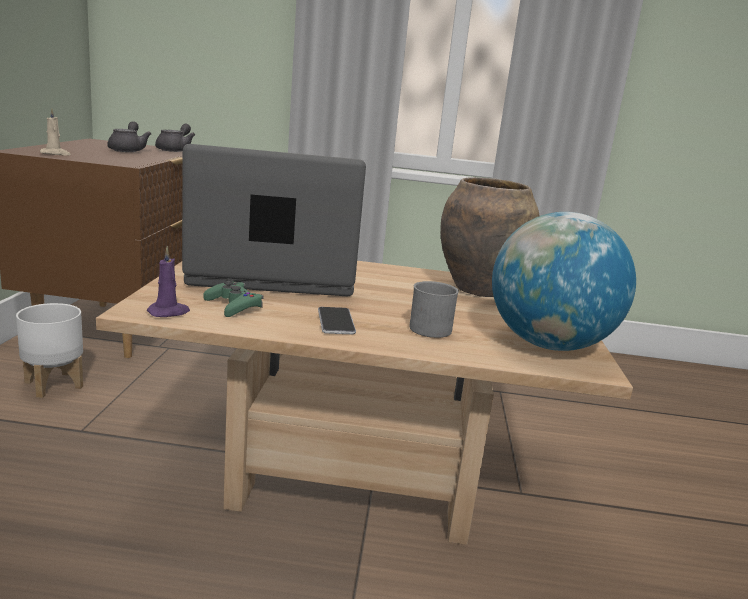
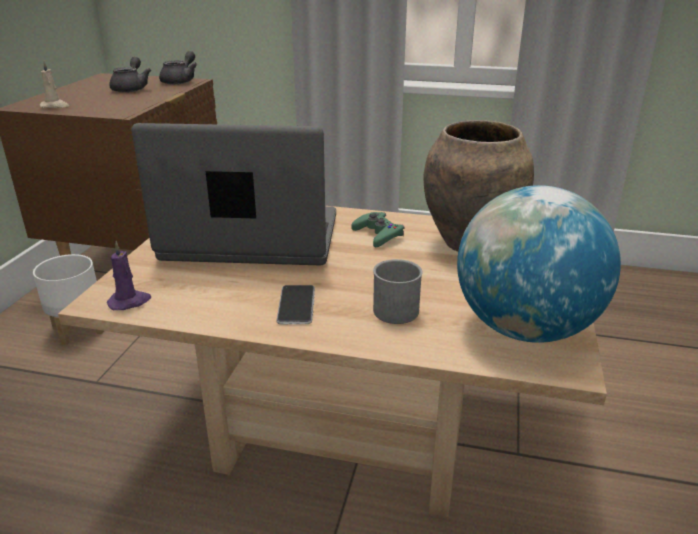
camera: 10 degrees right, 10 degrees up
(233, 305) = (197, 287): green game controller -> green game controller (378, 234)

